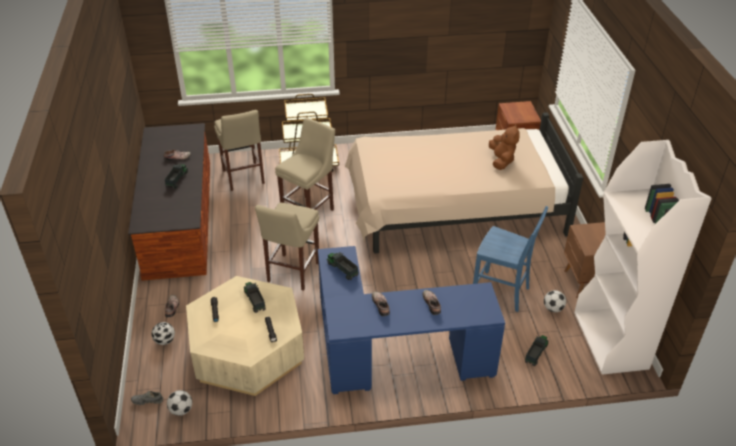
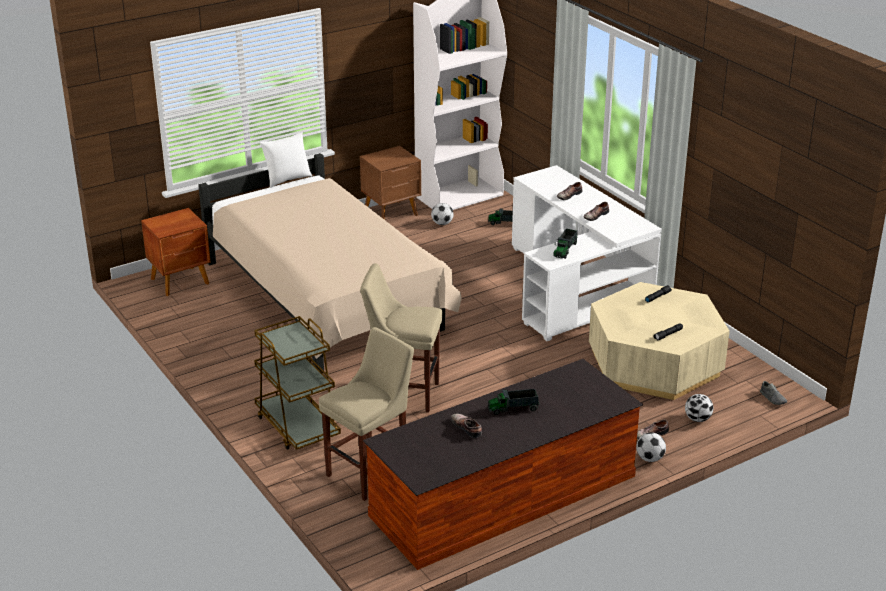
camera: 115 degrees left, 10 degrees down
(181, 410) = (759, 375): football -> football (650, 459)
(254, 300) = (630, 318): toy truck -> none
(291, 273) = (523, 372): beige stool -> none
(390, 354) = (577, 287): blue desk -> white desk
(501, 161) = (305, 206): brown plush toy -> none
(502, 292) = (442, 250): blue chair -> none
(561, 165) = (287, 179): none -> white pillow

